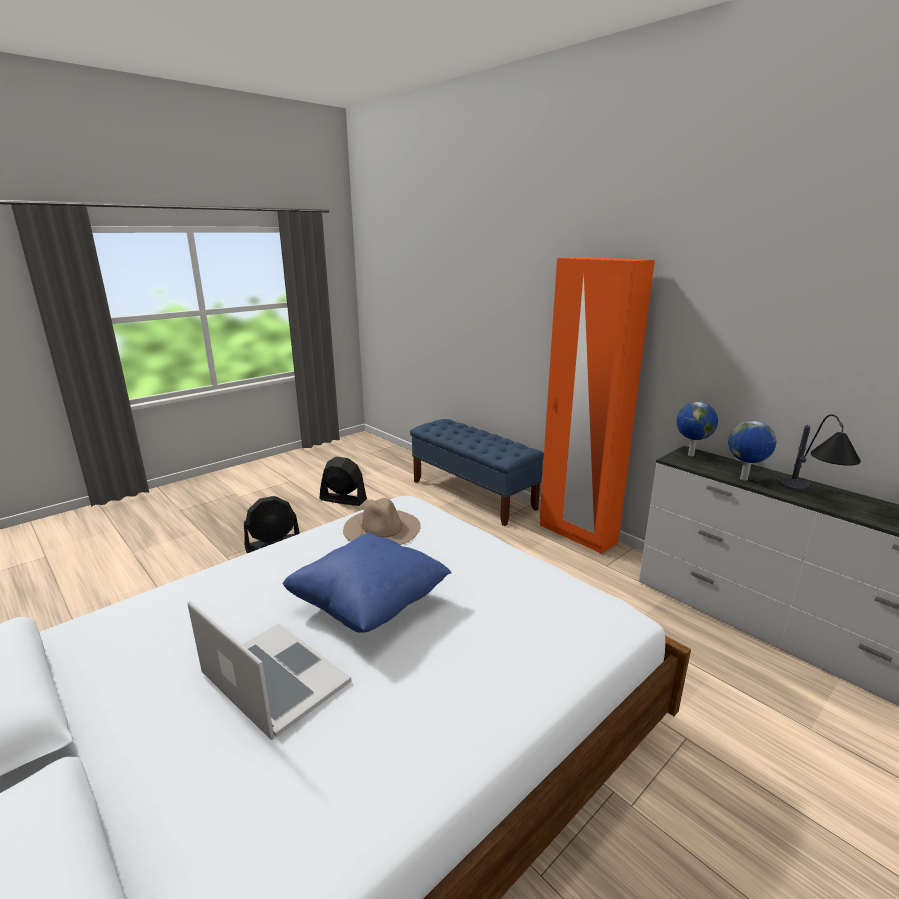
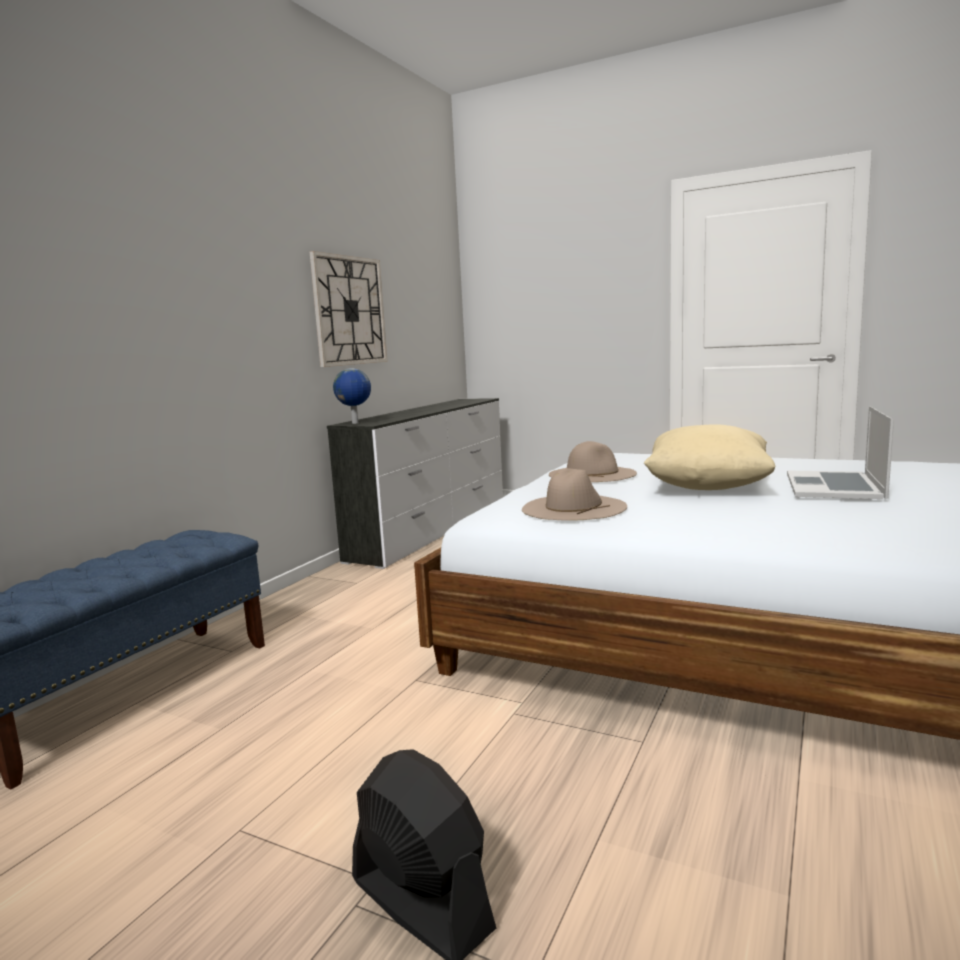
camera: 110 degrees left, 10 degrees down
(343, 499) = (112, 884): black fan -> none
(369, 606) = (707, 487): blue pillow -> beige pillow
(484, 567) = (592, 474): none -> beige hat
(577, 534) = (283, 602): orange wardrobe -> none
(744, 479) = (405, 416): globe -> none
(769, 345) = (349, 311): none -> wall clock
(811, 496) = (426, 410): table lamp -> none

